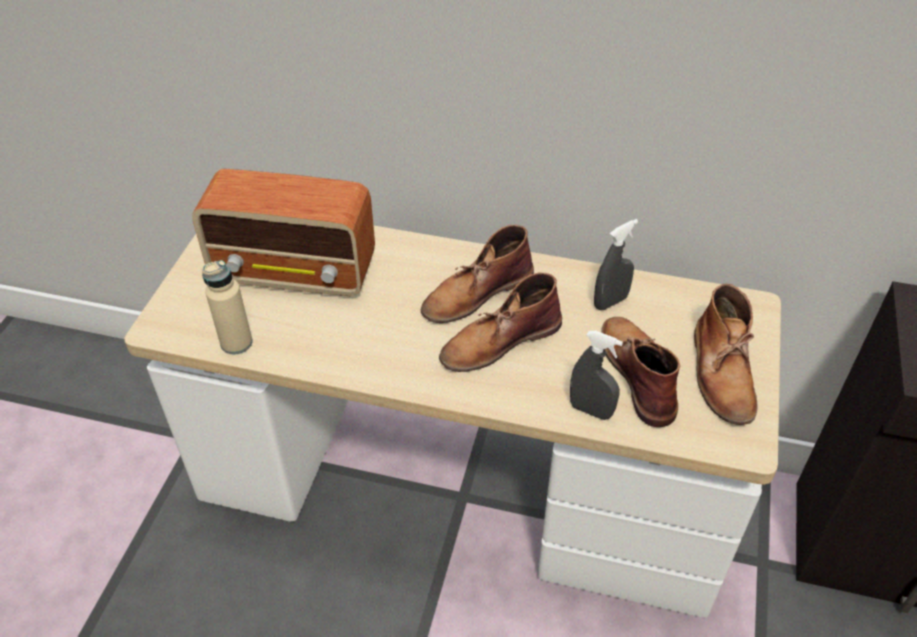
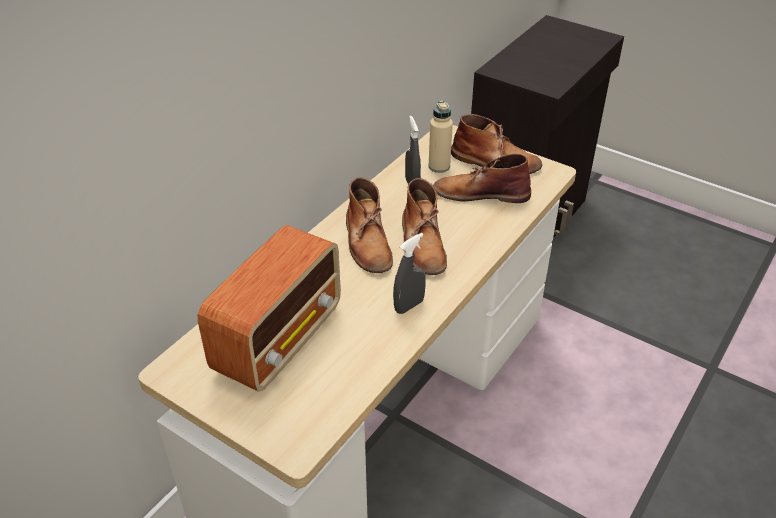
camera: 70 degrees left, 5 degrees down
(236, 343) = (347, 393): beige bottle -> beige bottle (439, 166)
(591, 410) = (504, 221): grey spray bottle -> grey spray bottle (409, 306)

